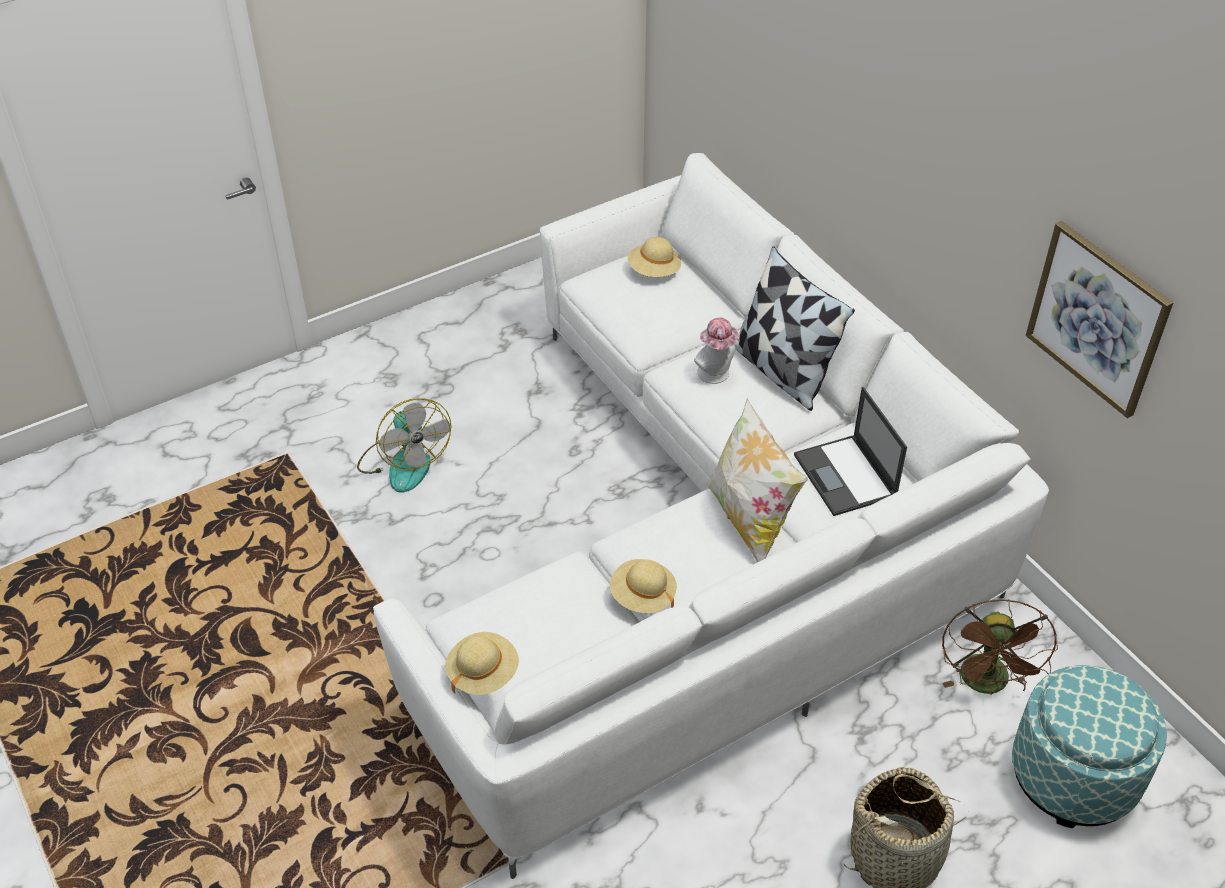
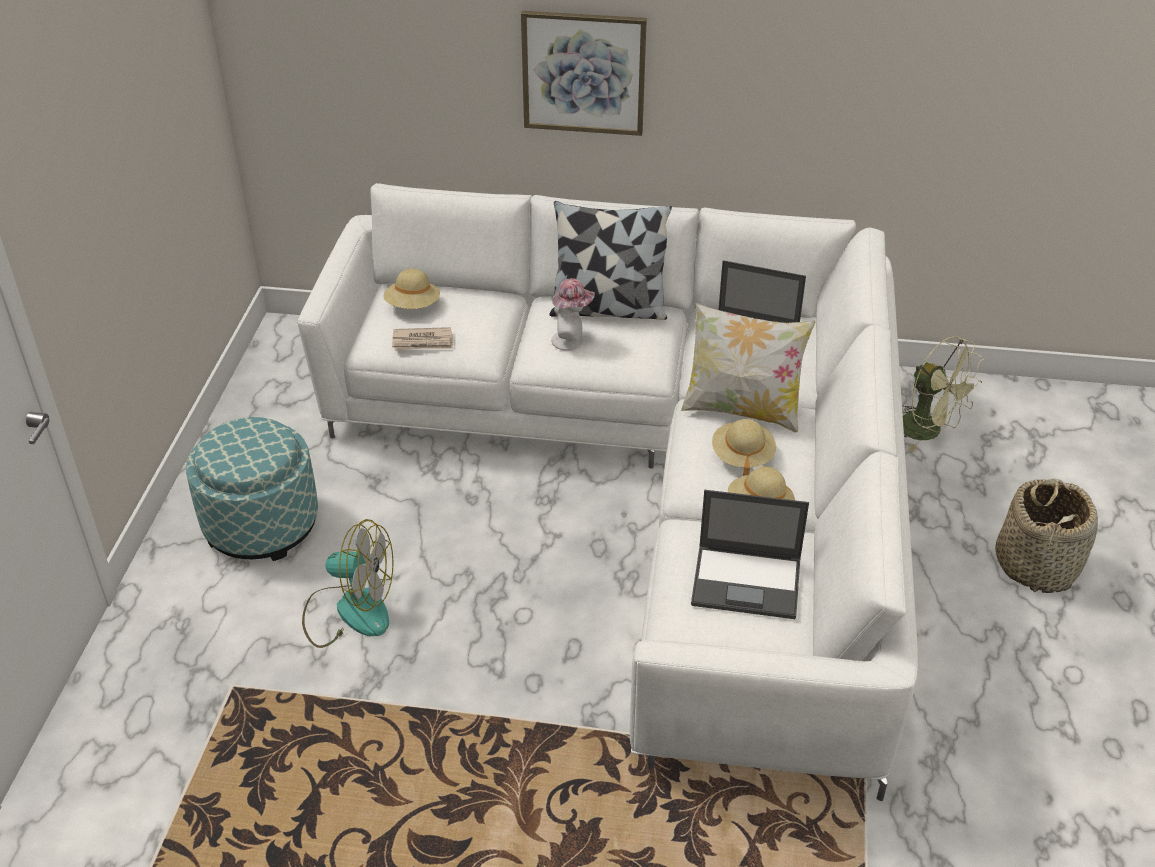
camera: 50 degrees left, 5 degrees down
(483, 673) = (788, 627): beige hat -> beige hat (742, 456)
(548, 634) = (748, 582): none -> laptop
(619, 302) = (423, 342): none -> newspaper
(987, 684) = (929, 431): brown fan -> green fan
(1074, 775) = (1038, 441): ottoman -> ottoman (261, 524)
(1097, 318) = (898, 84): picture -> picture (583, 73)

